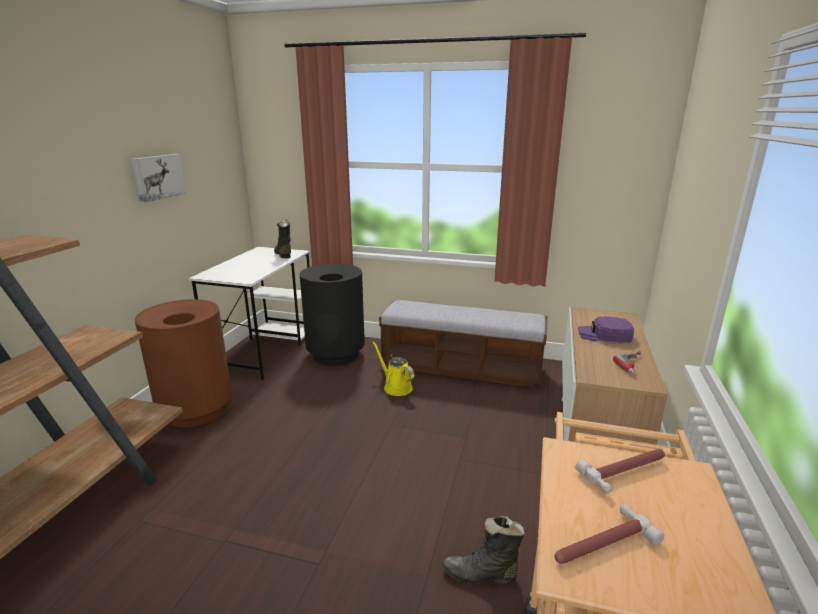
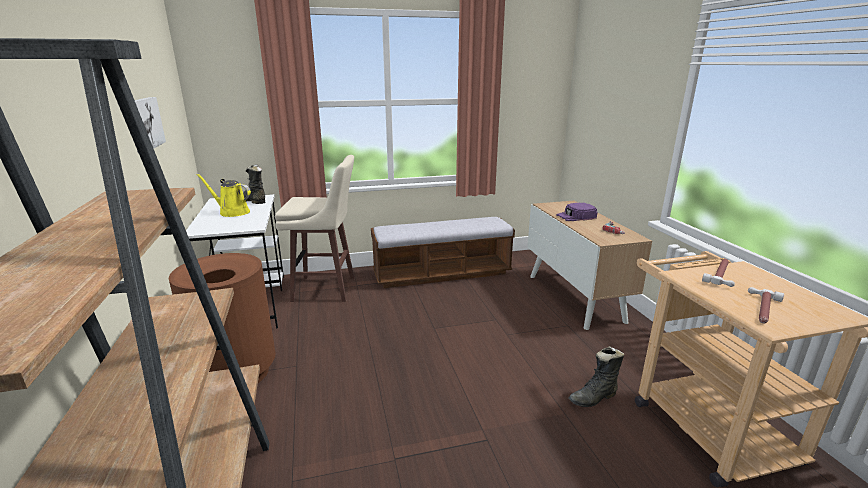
camera: 30 degrees left, 0 degrees up
(336, 354) = (326, 289): black trash can -> beige stool
(395, 387) = (407, 300): yellow watering can -> yellow watering can (232, 212)

